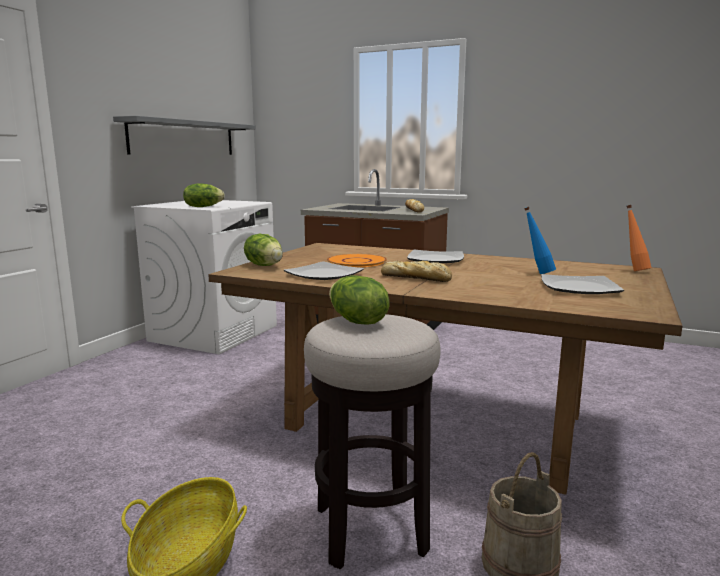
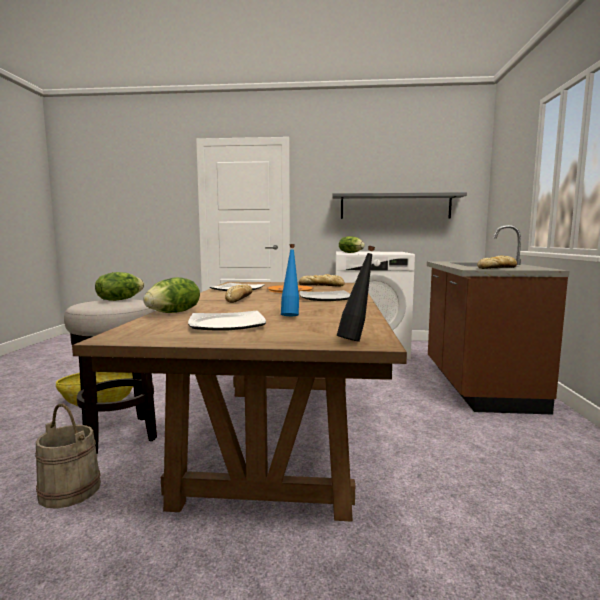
camera: 70 degrees right, 5 degrees down
(265, 265) = (258, 283): lettuce -> lettuce (174, 312)
(327, 252) = (322, 285): none -> bread
(634, 270) = (356, 340): orange bottle -> black bottle

